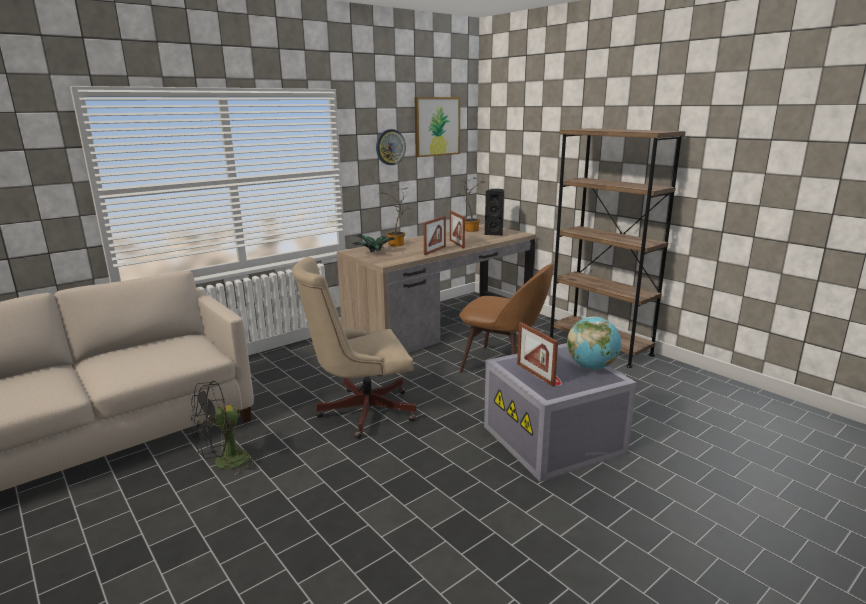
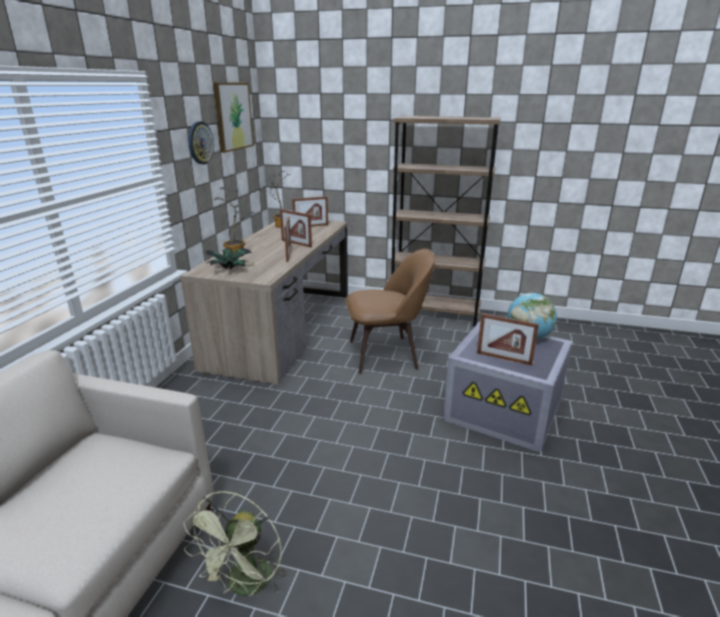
camera: 35 degrees left, 5 degrees up
(224, 463) = (245, 586): black fan -> green fan
(360, 411) = (319, 451): beige office chair -> none
(495, 233) = (311, 226): black speaker -> picture frame

